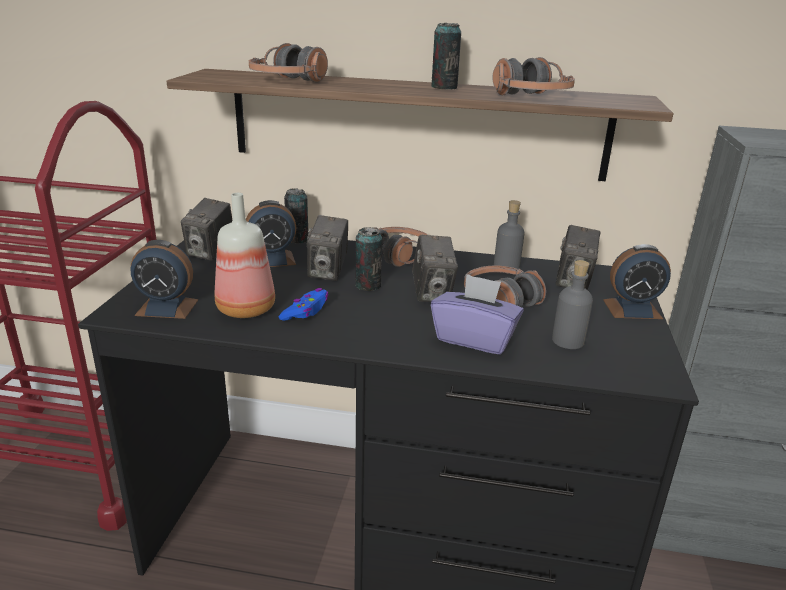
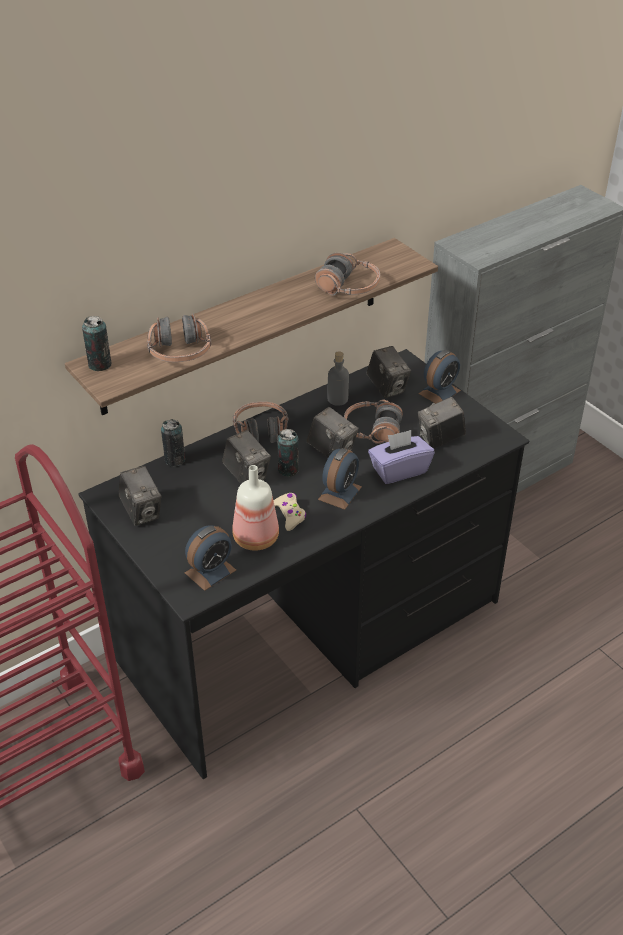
camera: 45 degrees left, 15 degrees up
(272, 259) = (194, 489): alarm clock -> alarm clock (340, 493)
(306, 311) = (289, 515): blue game controller -> beige game controller
(444, 87) = (279, 299): can -> can (100, 364)
(568, 341) = (440, 439): grey bottle -> camera

